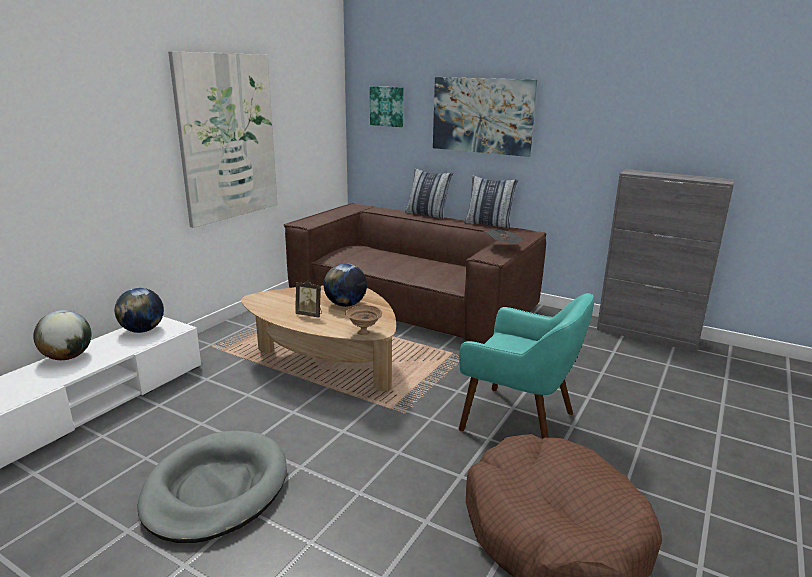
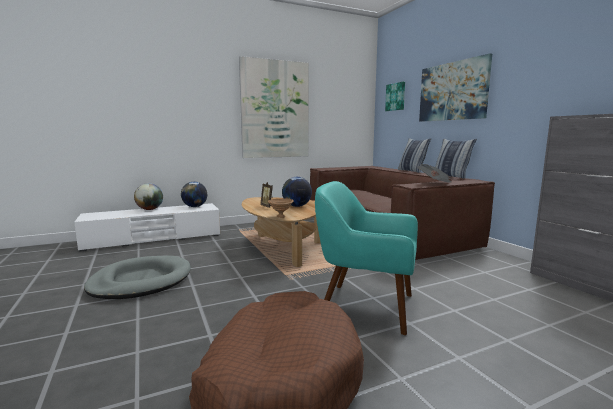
camera: 35 degrees right, 10 degrees down
(519, 422) = (365, 306): turquoise armchair -> turquoise armchair turned 135 degrees clockwise

